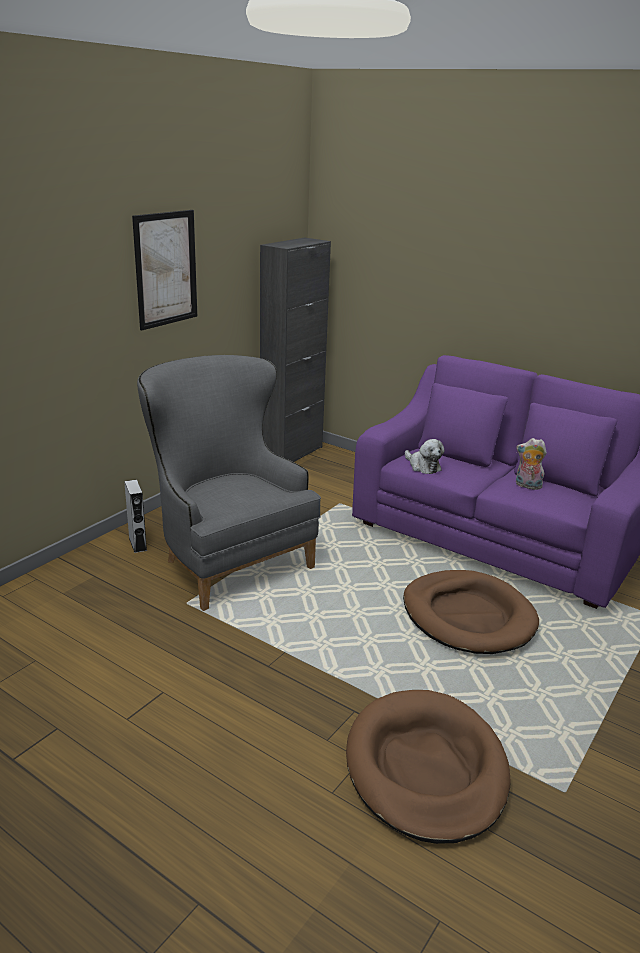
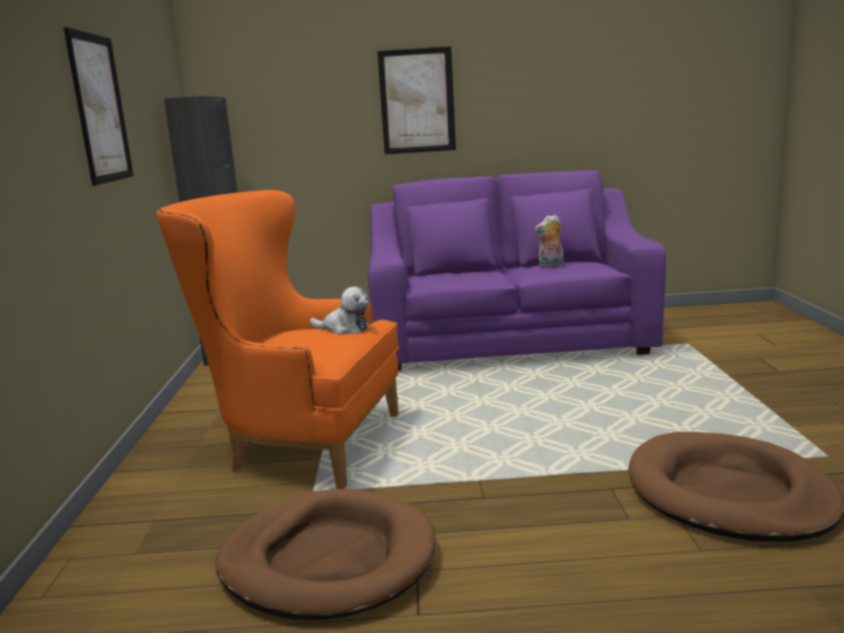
camera: 35 degrees left, 10 degrees down
(137, 544) = (167, 472): grey speaker -> none
(227, 559) = (298, 443): grey armchair -> orange armchair
(423, 466) = (444, 281): plush toy -> plush toy (344, 329)
(468, 616) = (578, 393): brown dog bed -> brown dog bed (328, 560)
(493, 276) = (417, 101): none -> picture

